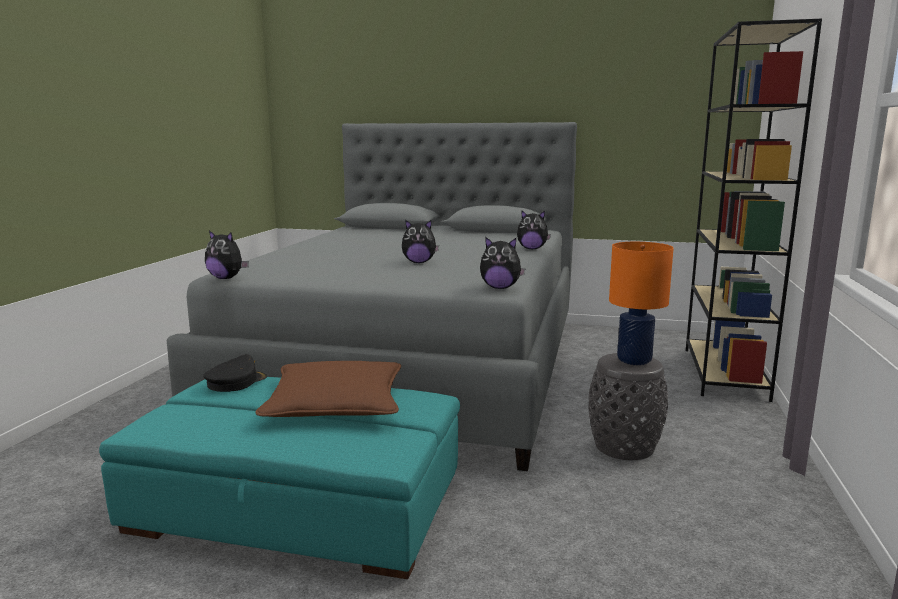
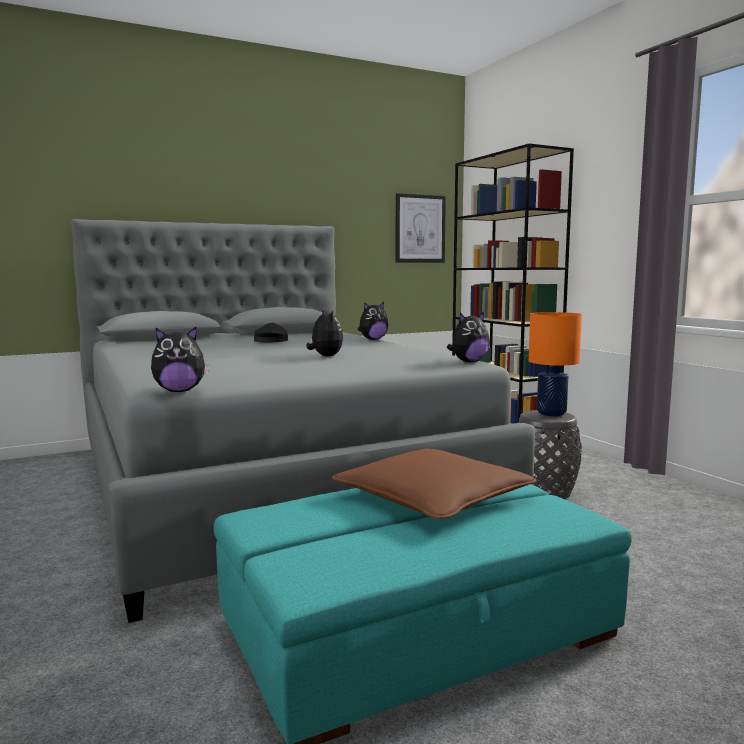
camera: 40 degrees left, 5 degrees down
(236, 382) = (287, 511): black cap -> black cap (271, 341)
(419, 262) = (325, 356): plush toy -> plush toy turned 75 degrees counterclockwise
(694, 120) = (420, 228): none -> picture

